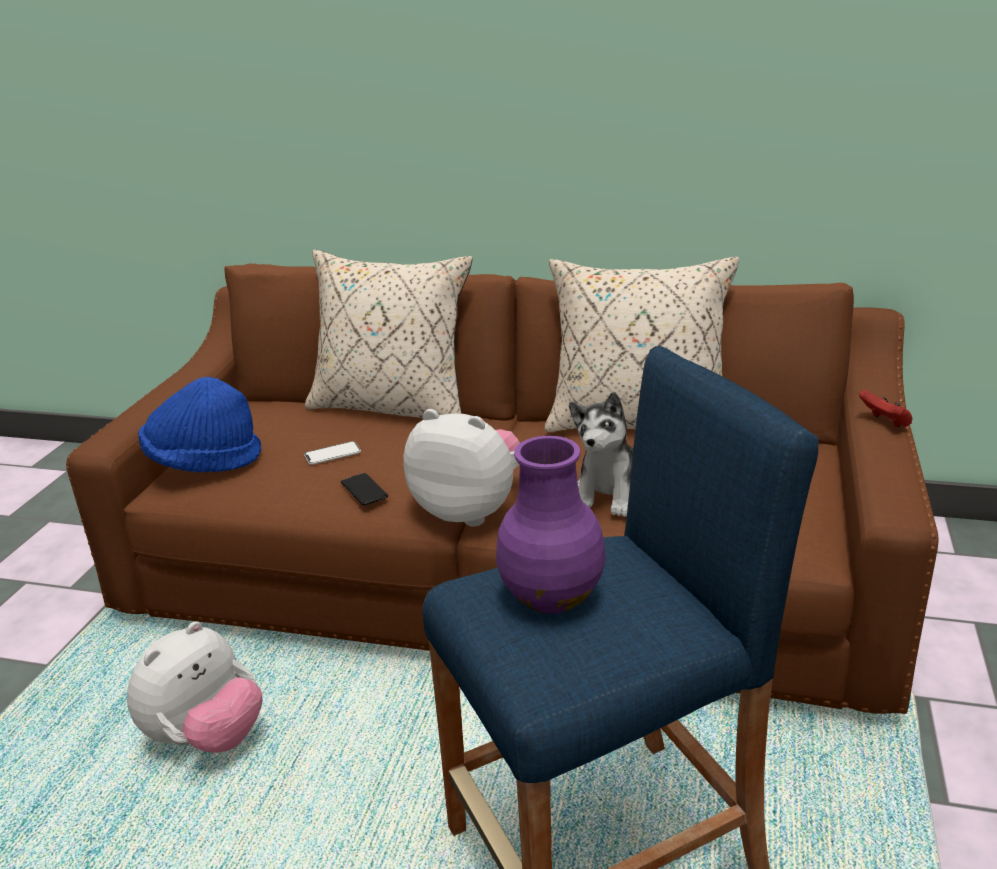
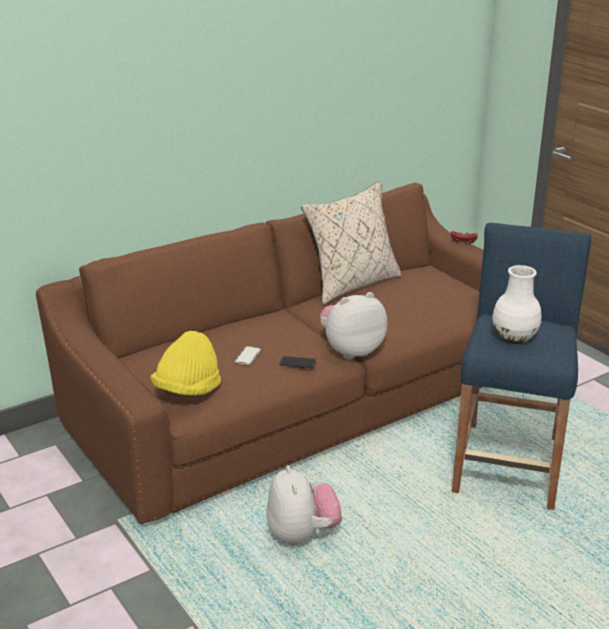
camera: 50 degrees left, 0 degrees up
(204, 462) = (187, 390): blue hat -> yellow hat
(393, 407) = (221, 325): beige pillow -> none
(551, 596) = (513, 338): purple vase -> white vase
(610, 492) = (399, 316): plush toy -> none

